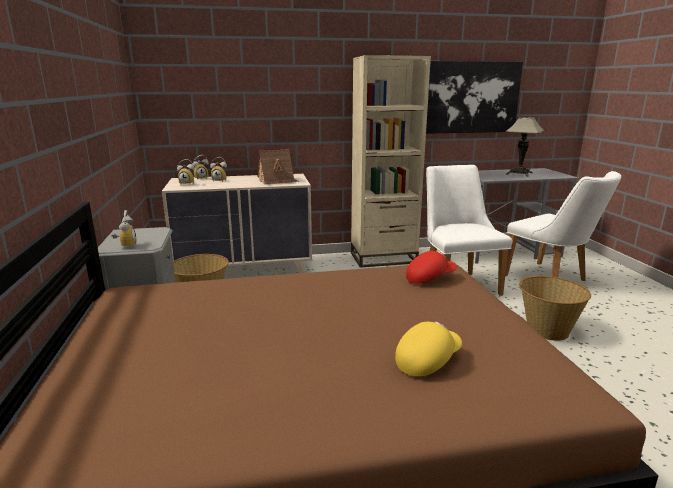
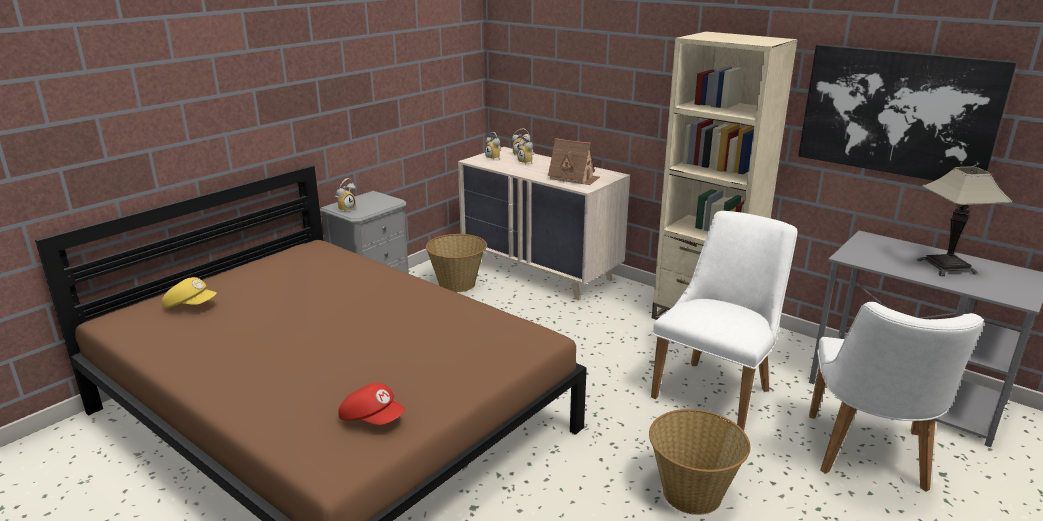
camera: 50 degrees right, 5 degrees up
(427, 360) = (329, 385): yellow cap -> yellow cap (191, 305)
(429, 278) = (500, 338): red cap -> red cap (372, 419)

